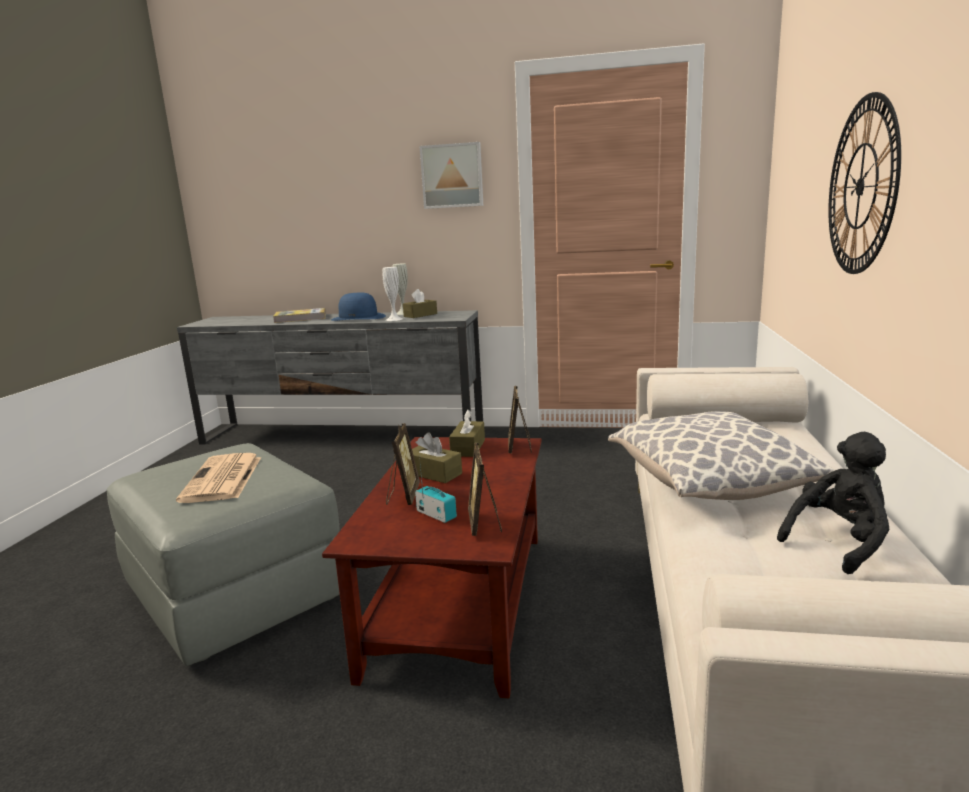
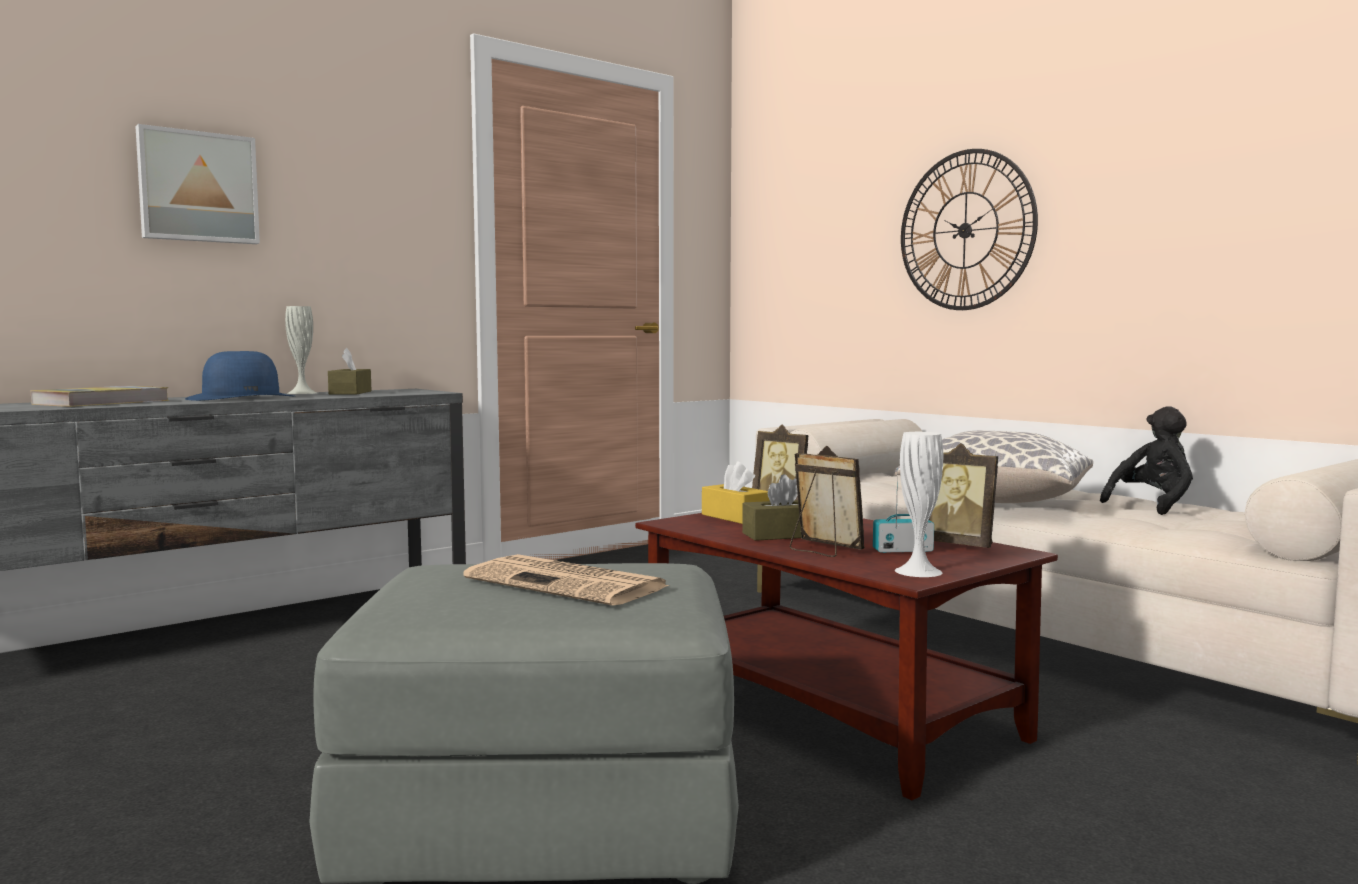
camera: 50 degrees left, 10 degrees down
(394, 319) = (328, 396): white vase -> white vase (918, 571)
(452, 176) = (380, 175): picture -> picture (198, 187)
(468, 448) = (735, 517): brown tissue box -> yellow tissue box
(839, 542) = (1152, 505): black plush toy -> black plush toy turned 45 degrees clockwise

